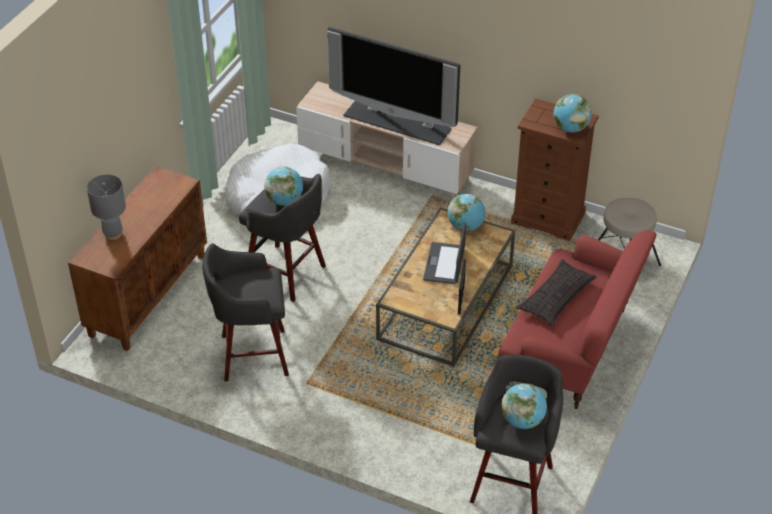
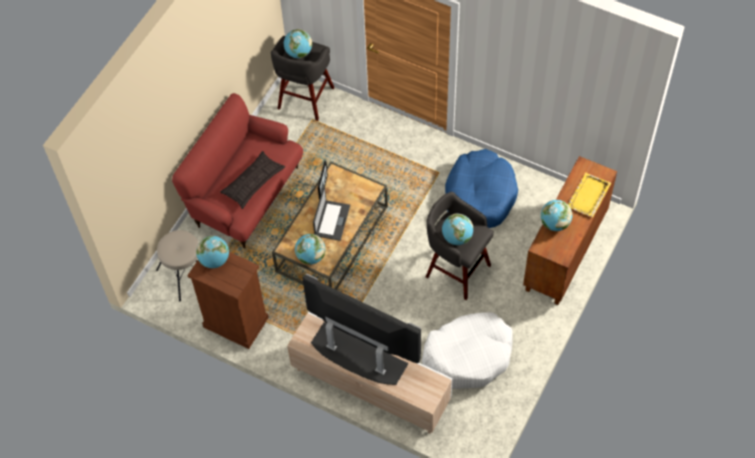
camera: 175 degrees left, 15 degrees up
(113, 234) = (588, 196): grey table lamp -> yellow tray
(162, 205) = (554, 223): none -> globe
(251, 355) = (479, 196): grey stool -> blue dog bed

